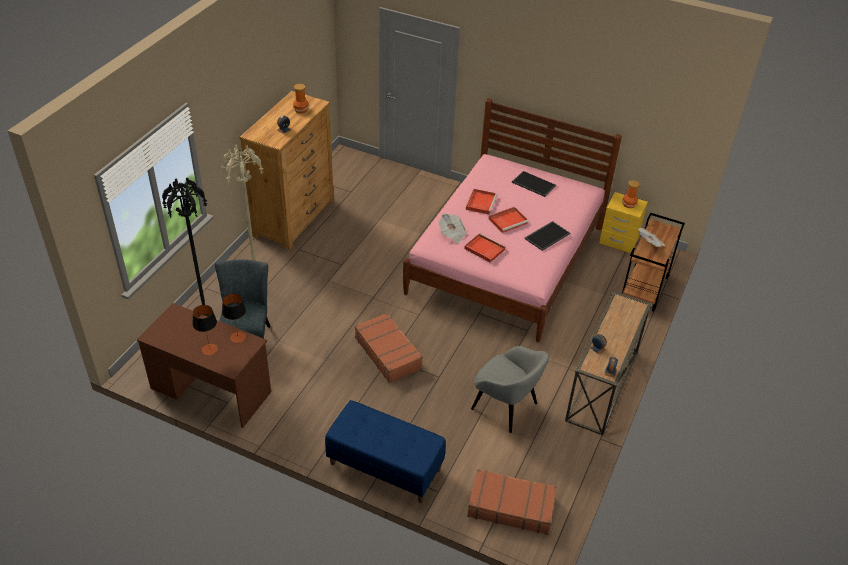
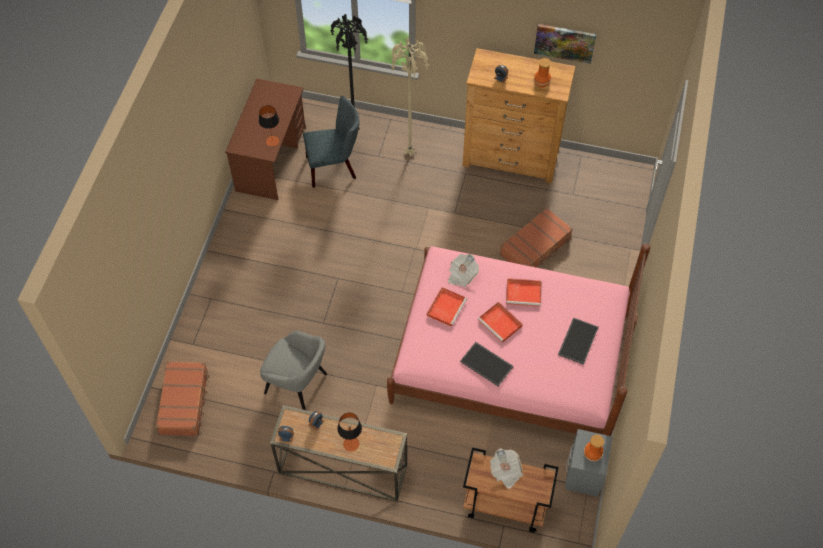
camera: 80 degrees right, 15 degrees up
(209, 349) = (255, 127): table lamp -> table lamp (351, 444)
(280, 74) = (564, 42): none -> picture
(384, 467) = (212, 300): blue bench -> none
(388, 353) = (344, 276): brown suitcase -> brown suitcase (535, 247)
(505, 407) = (297, 384): grey armchair -> grey armchair turned 90 degrees counterclockwise
(618, 241) = (584, 474): yellow nightstand -> grey nightstand

